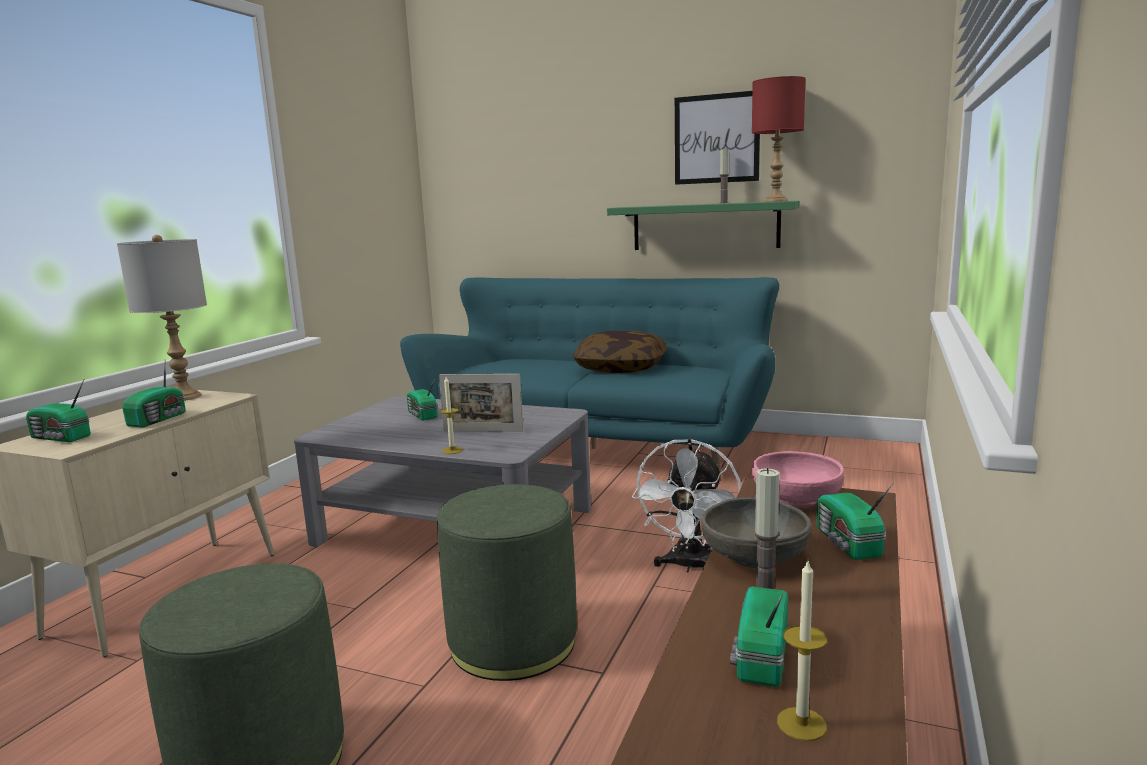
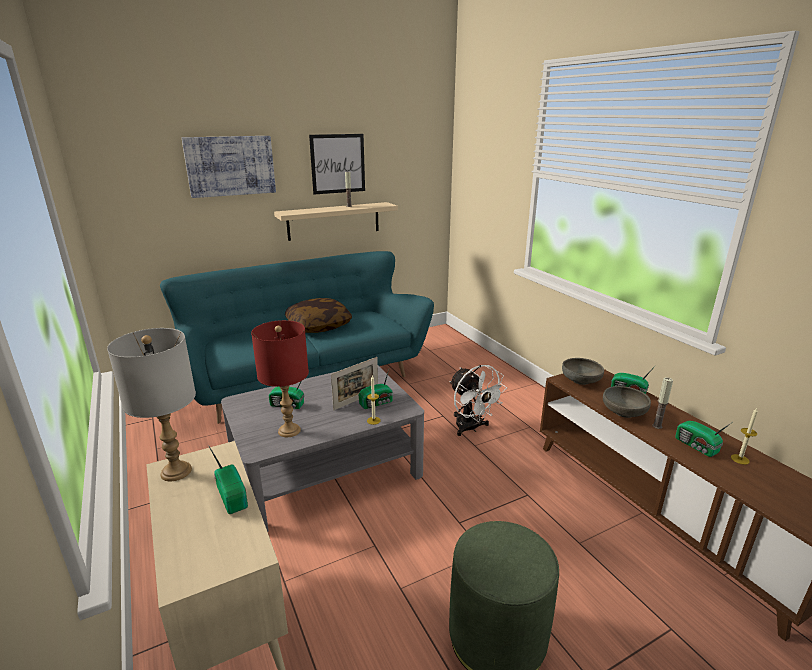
camera: 50 degrees left, 10 degrees up
(61, 438) = (204, 555): radio -> radio (377, 403)
(513, 642) = (476, 507): green ottoman -> none
(570, 145) = (230, 166): none -> picture
(705, 226) = (334, 221): green shelf -> beige shelf
(776, 201) = (382, 204): red table lamp -> red table lamp (289, 431)
(796, 499) = (580, 380): pink bowl -> grey bowl

